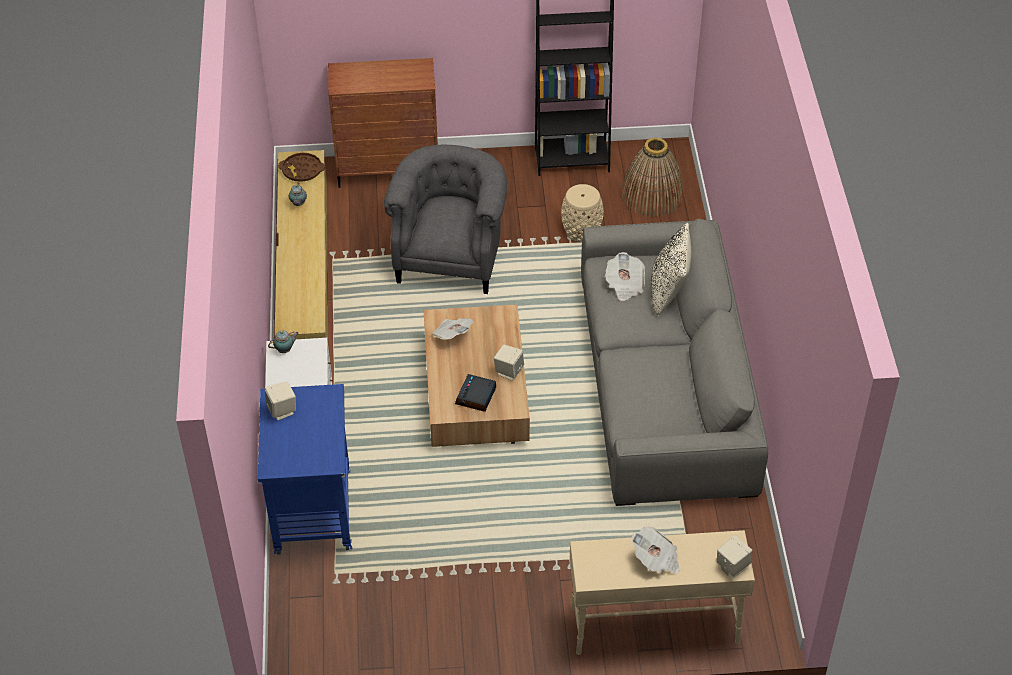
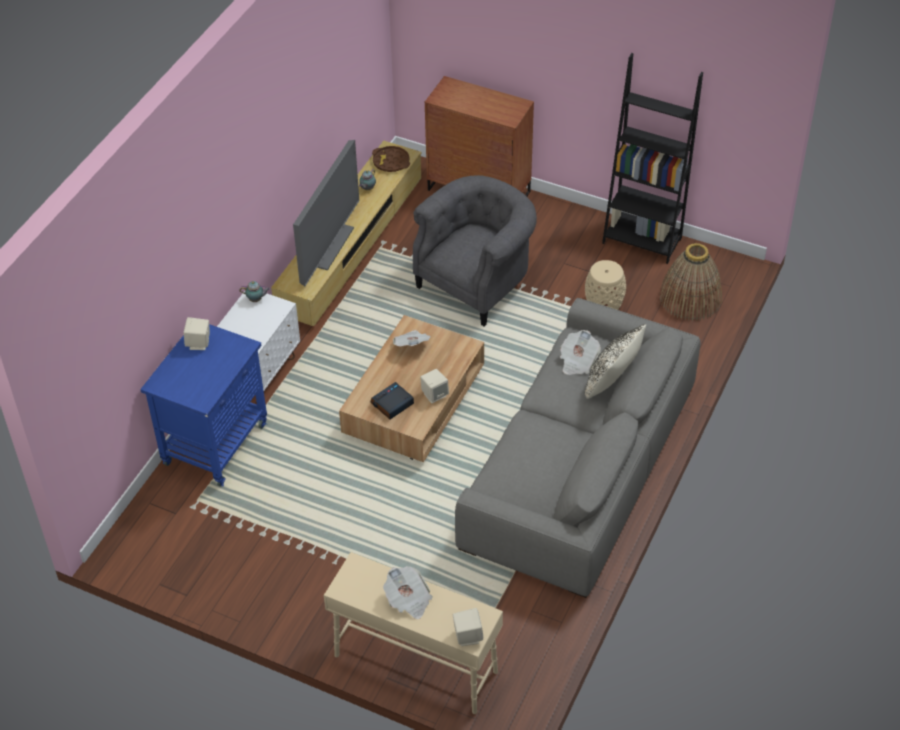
camera: 30 degrees right, 0 degrees up
(298, 272) = (326, 244): none -> television

